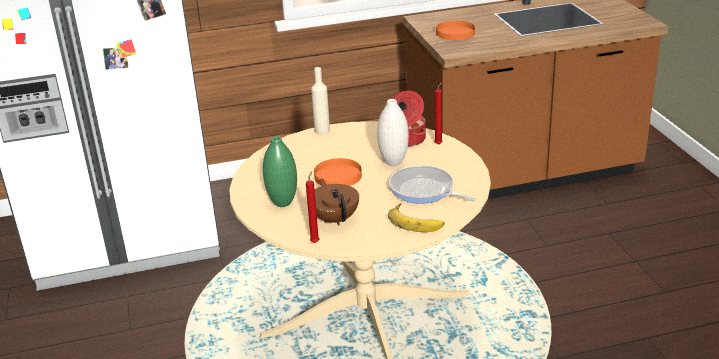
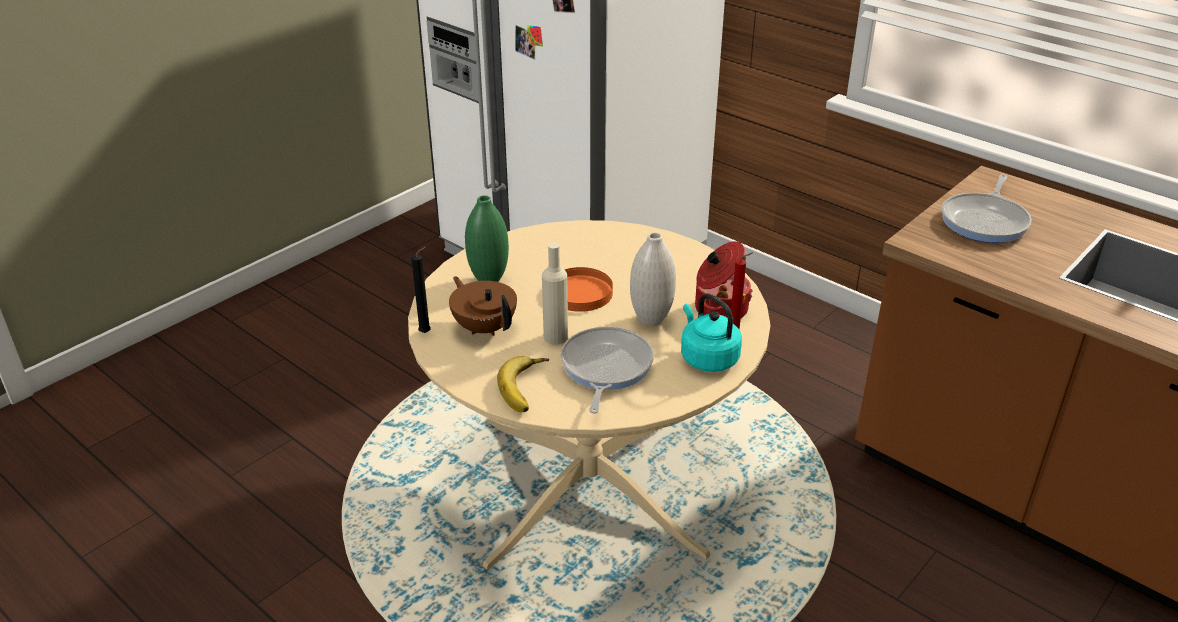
camera: 55 degrees right, 5 degrees up
(315, 242) = (427, 332): red candle -> black candle
(322, 131) = (674, 241): beige bottle -> beige bottle (555, 337)
(335, 219) = (484, 327): brown teapot -> brown teapot turned 75 degrees counterclockwise
(448, 157) = (707, 358): none -> turquoise kettle
(455, 33) = (985, 221): orange plate -> frying pan

